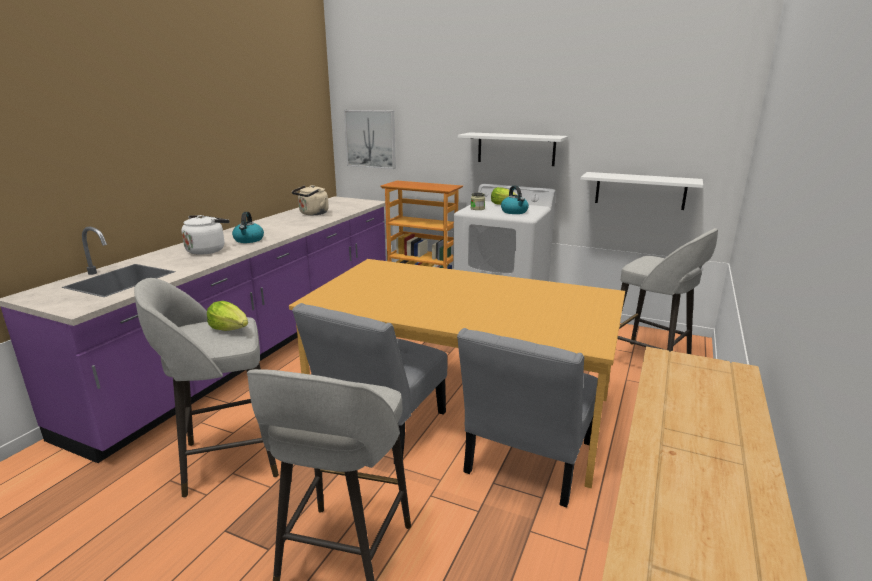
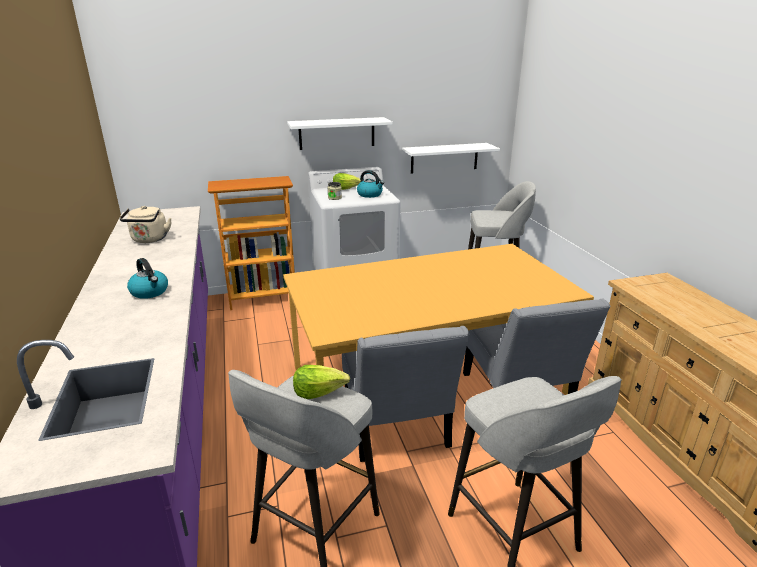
camera: 40 degrees left, 5 degrees up
(207, 250) = (128, 320): white kettle -> none
(370, 139) = (163, 138): picture -> none

